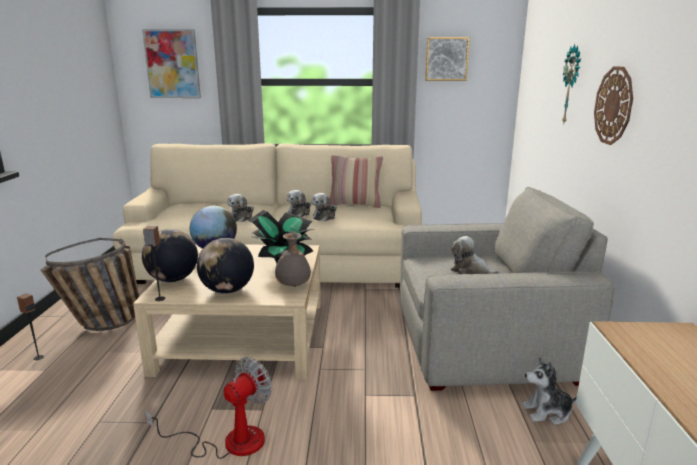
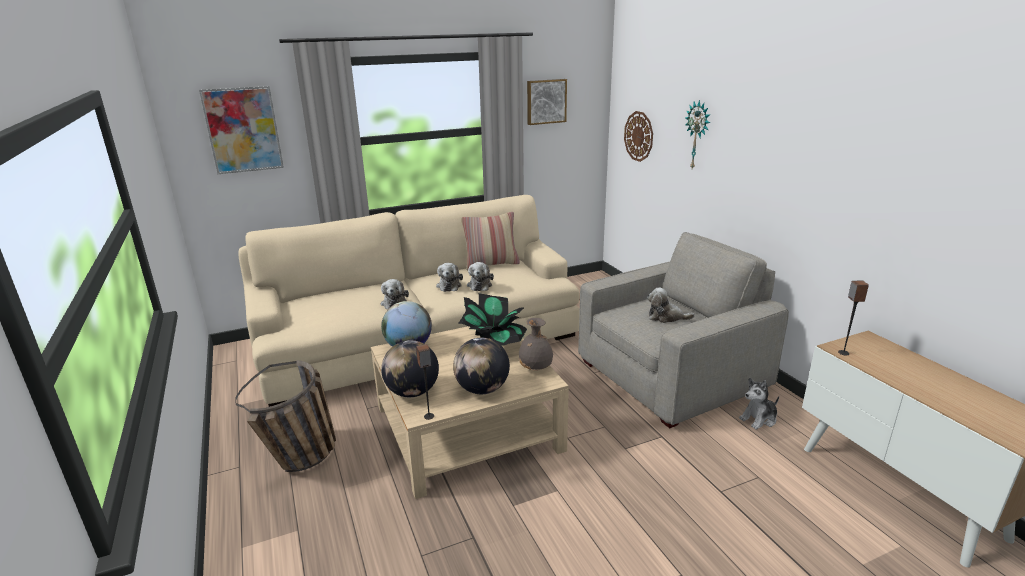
camera: 25 degrees left, 5 degrees up
(38, 357) = (271, 519): speaker -> speaker (843, 353)
(229, 441) = (559, 527): fan -> none
(613, 105) = (758, 161): wall clock -> wall clock (639, 136)

